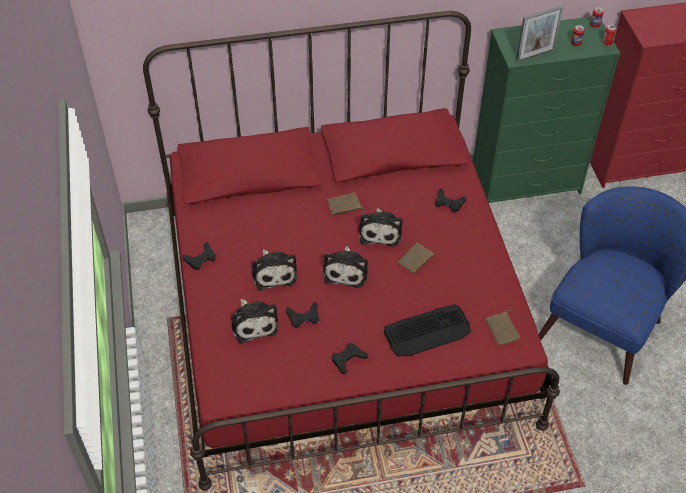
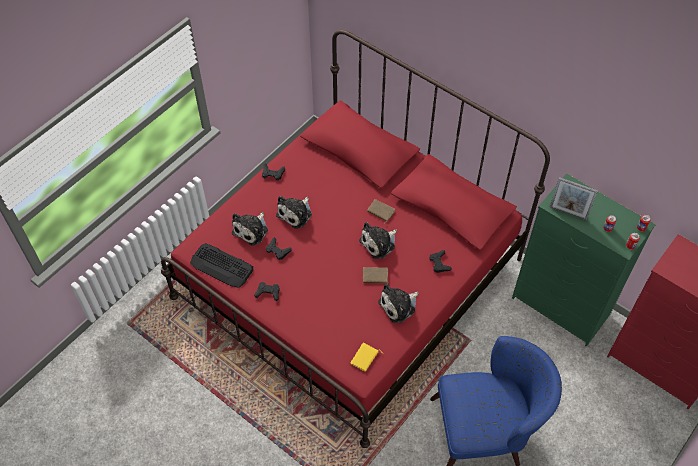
camera: 50 degrees right, 5 degrees up
(346, 271) = (331, 247): plush toy -> plush toy (399, 306)
(427, 331) = (325, 318): keyboard -> keyboard (221, 266)
(503, 329) = (365, 358): brown book -> yellow book

